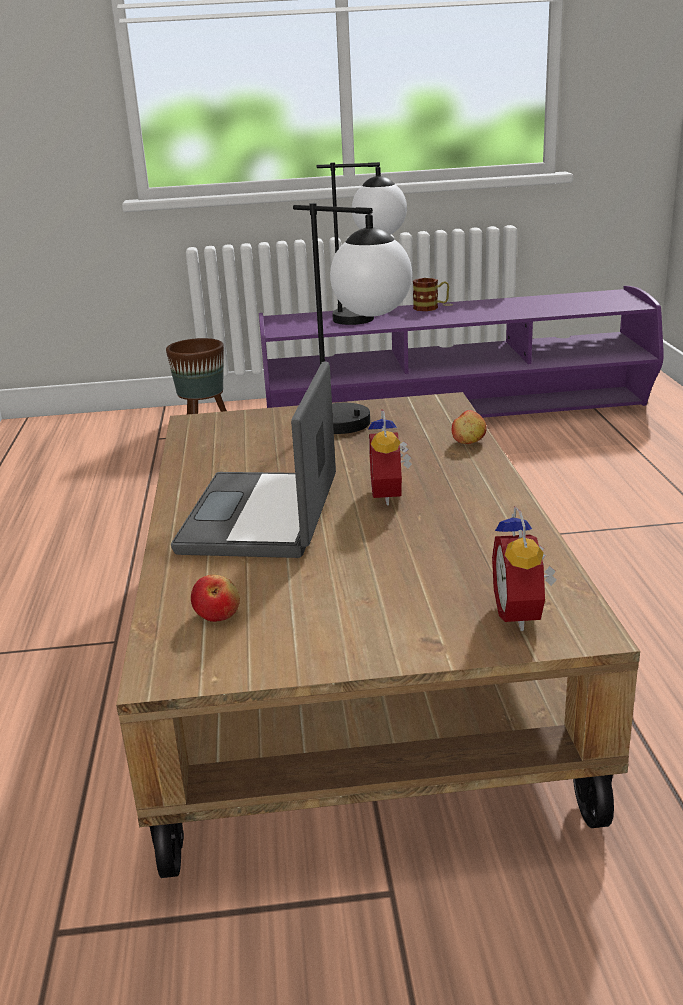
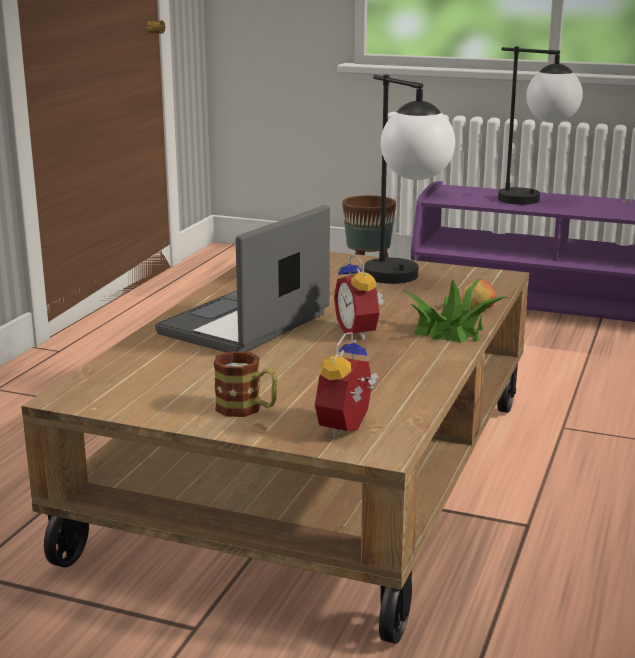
camera: 25 degrees right, 5 degrees down
(217, 614) = (140, 374): apple -> none
(391, 495) = (360, 332): alarm clock -> alarm clock turned 45 degrees counterclockwise
(431, 308) = (605, 201): mug -> mug (247, 409)
(474, 472) = (450, 331): none -> potted plant

